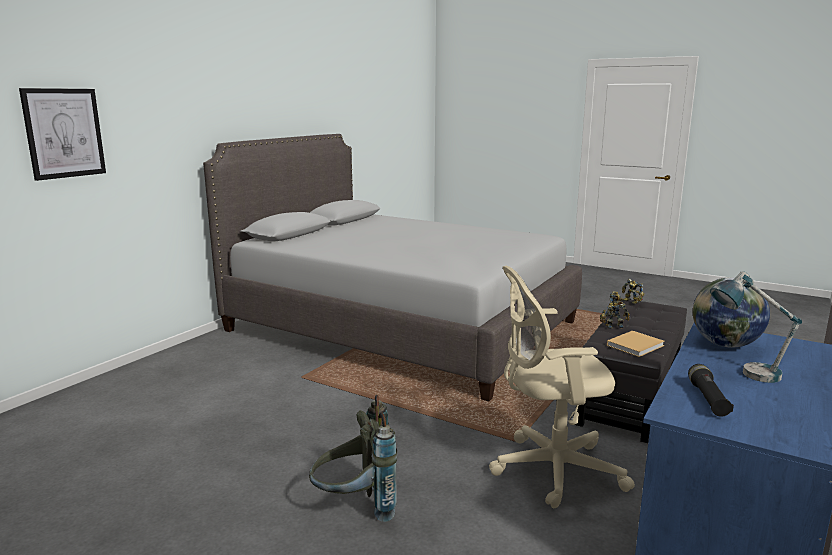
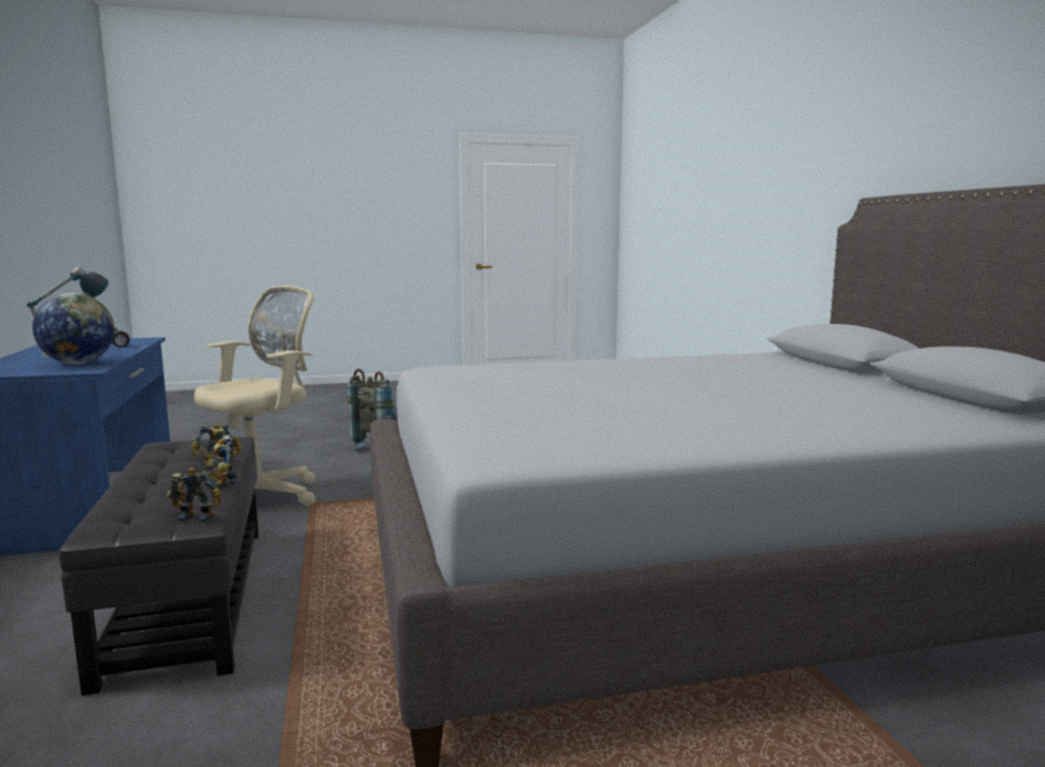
camera: 135 degrees right, 5 degrees down
(64, 133) = (758, 186): picture -> none
(636, 345) = (177, 450): beige book -> none

